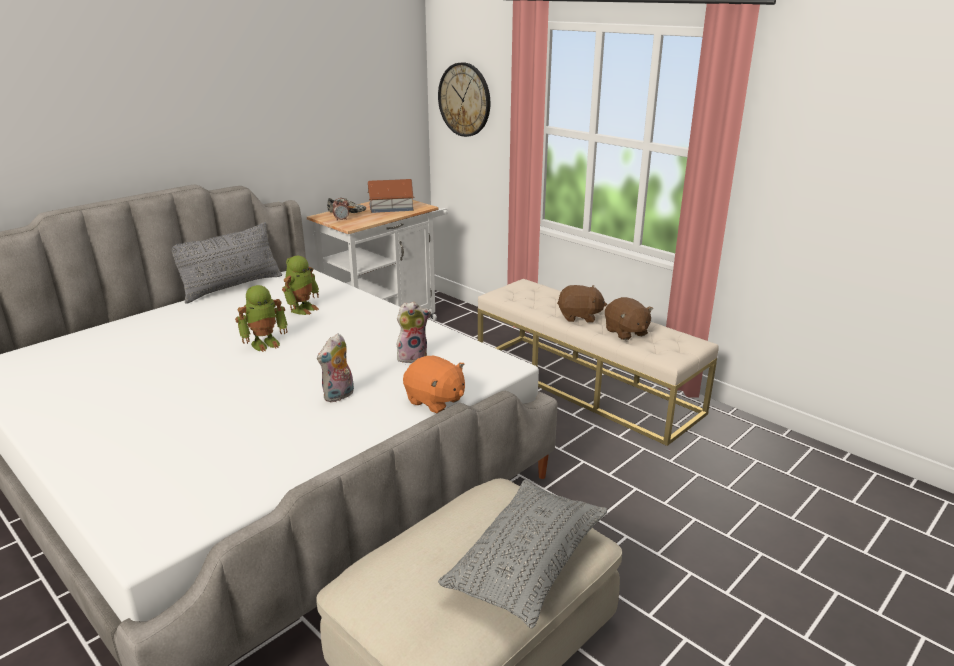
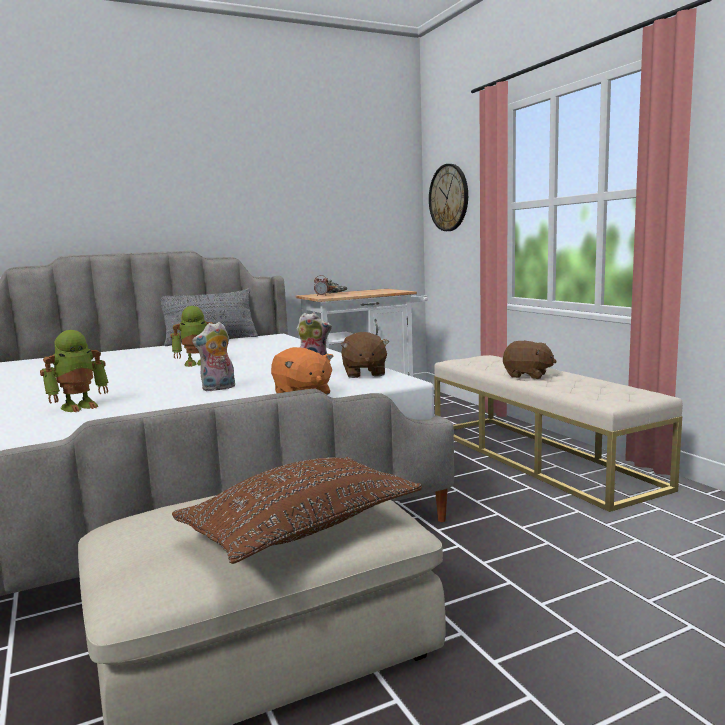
camera: 20 degrees right, 15 degrees down
(302, 309) = (252, 350): toy robot -> toy robot (79, 406)
(390, 207) = (372, 292): toy house -> none
(527, 562) = (303, 528): grey pillow -> brown pillow
(626, 332) = (571, 386): brown plush toy -> brown plush toy (364, 373)

